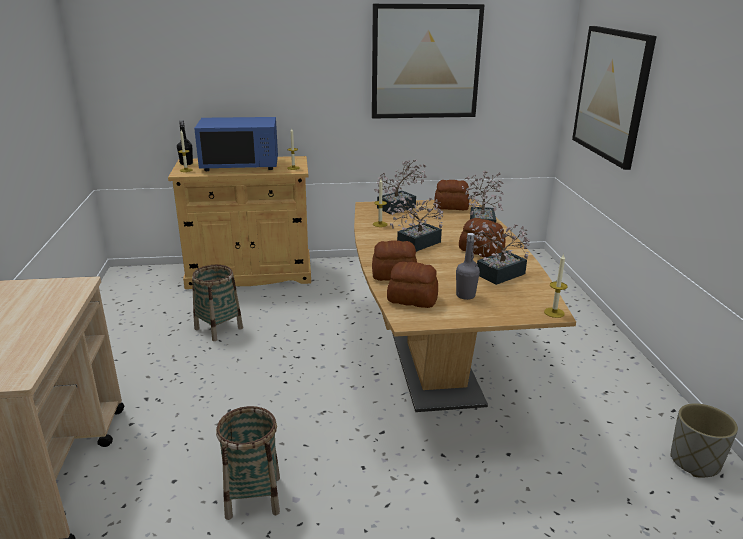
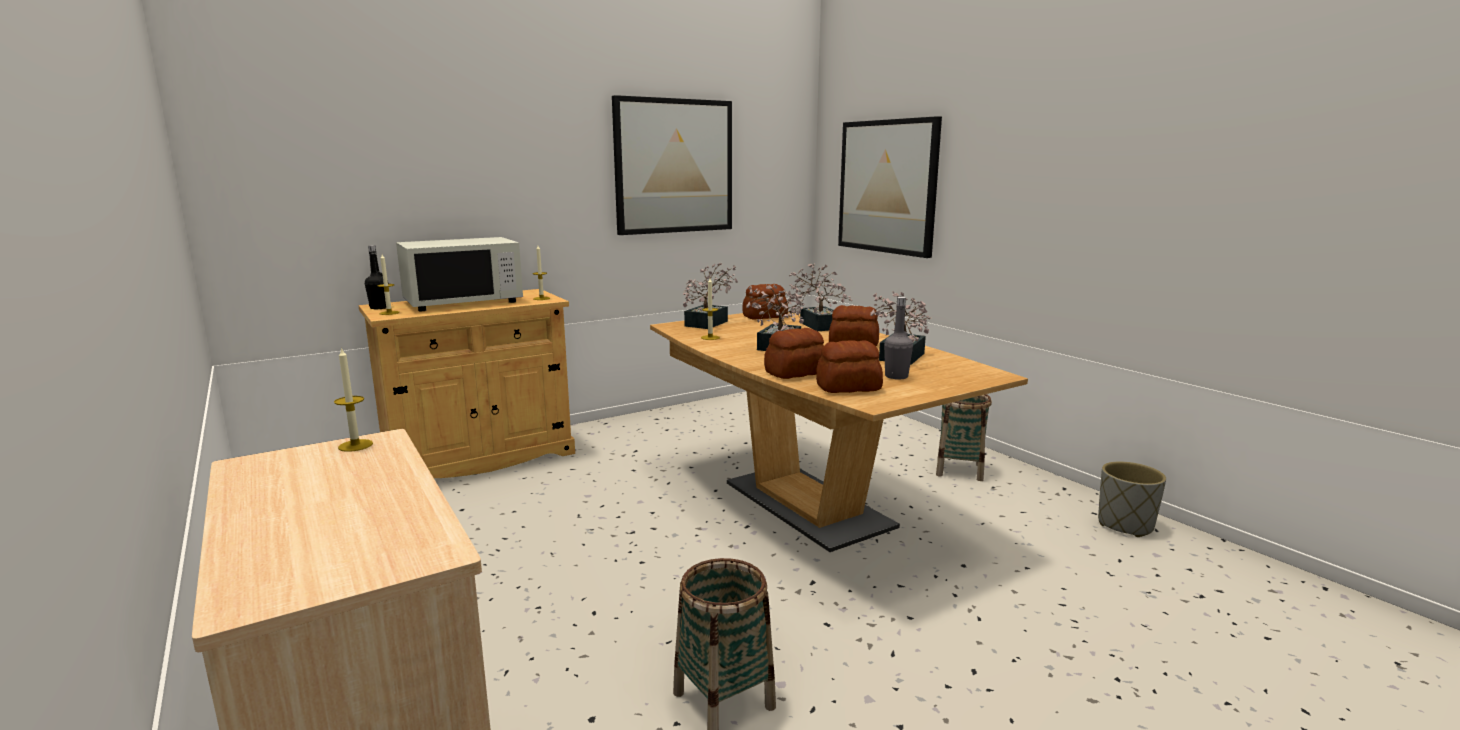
camera: 25 degrees left, 10 degrees down
(218, 328) = (490, 525): basket -> basket (959, 470)
(240, 165) = (463, 302): blue microwave -> white microwave
(554, 312) = (999, 375): candle -> candle (355, 445)

